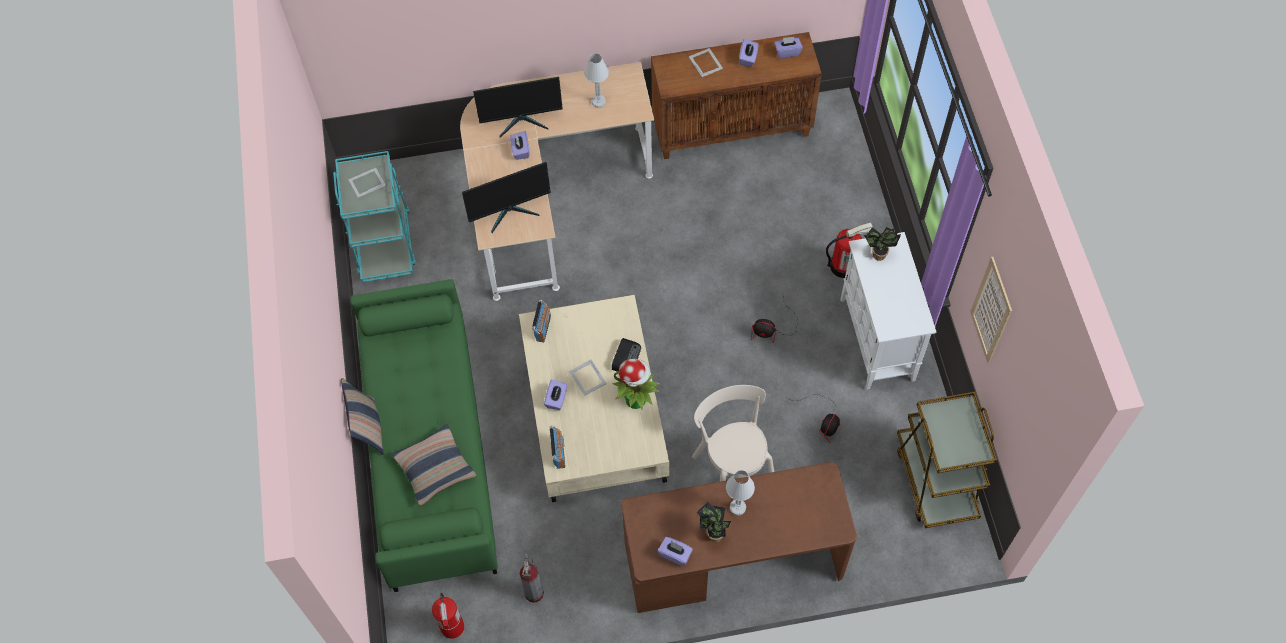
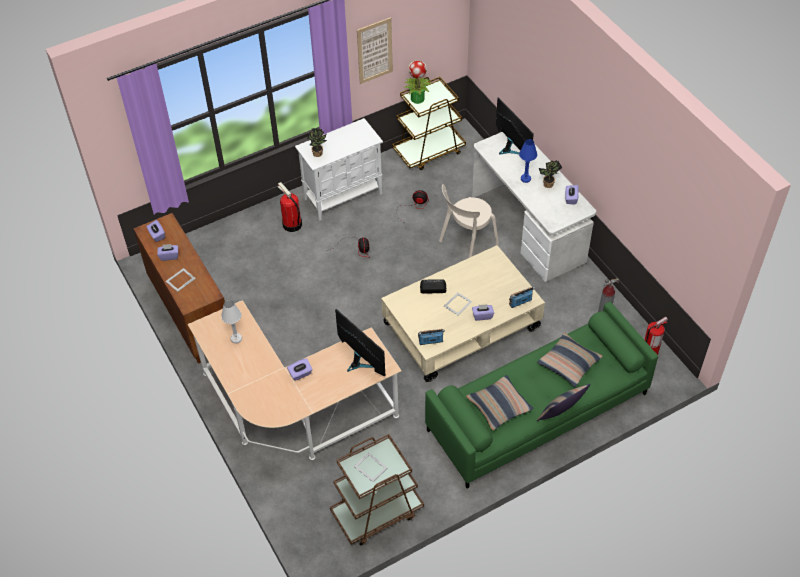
camera: 110 degrees left, 10 degrees down
(385, 243) = (377, 512): turquoise cart -> brown cart
(413, 366) = (499, 406): none -> pillow
(522, 121) = (271, 383): monitor -> monitor (511, 148)
(636, 399) = (461, 273): potted plant -> potted plant (417, 98)
(733, 560) = (528, 227): brown desk -> white desk
(737, 507) = (525, 179): white table lamp -> blue table lamp

